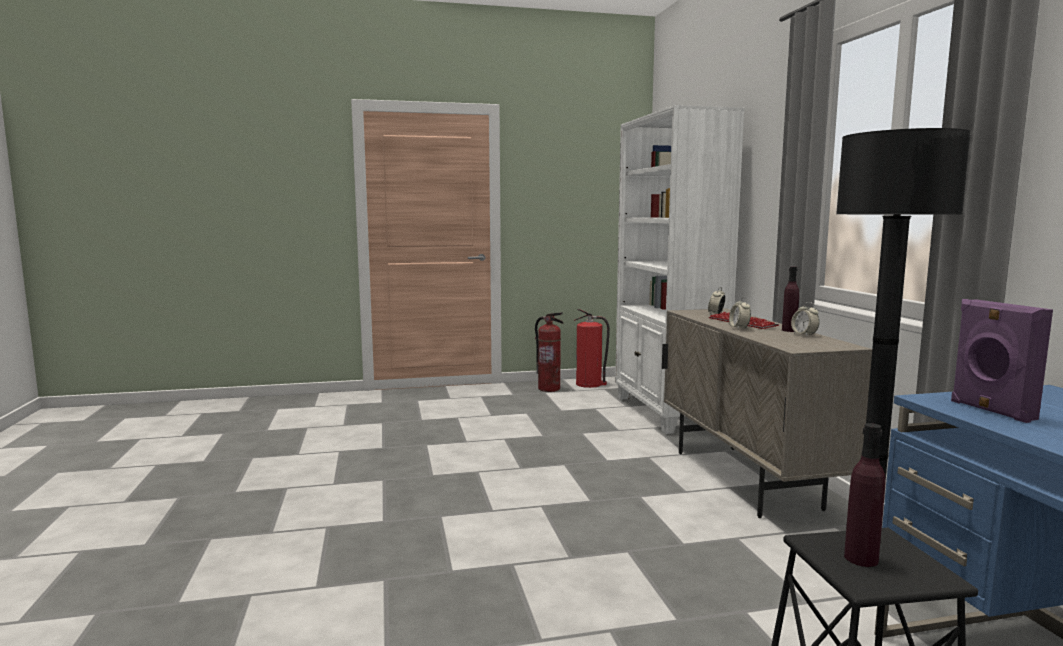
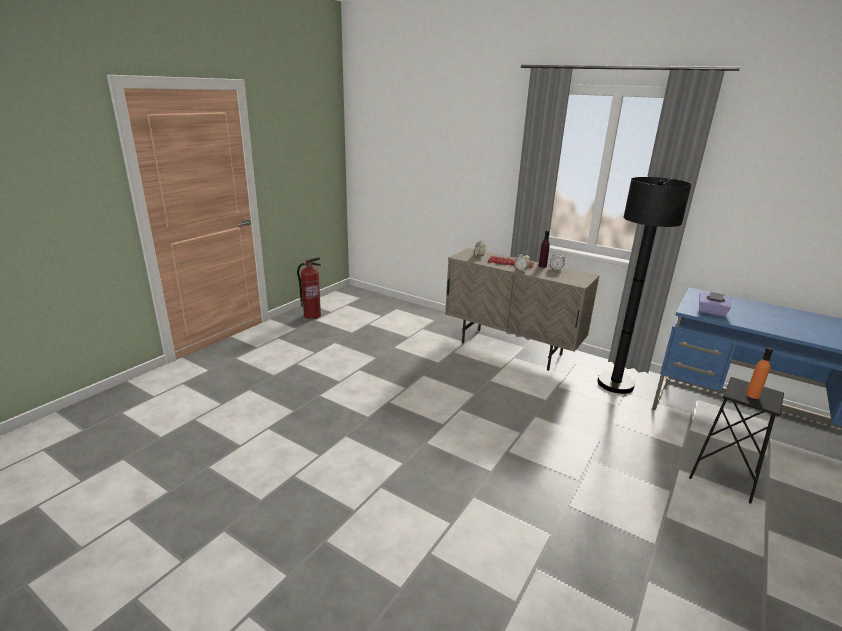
camera: 45 degrees left, 15 degrees up
(589, 384) = (331, 303): fire extinguisher -> none
(667, 412) = (411, 314): white bookcase -> none
(861, 558) = (752, 395): purple bottle -> orange bottle
(990, 410) = (711, 312): purple speaker -> purple tissue box

